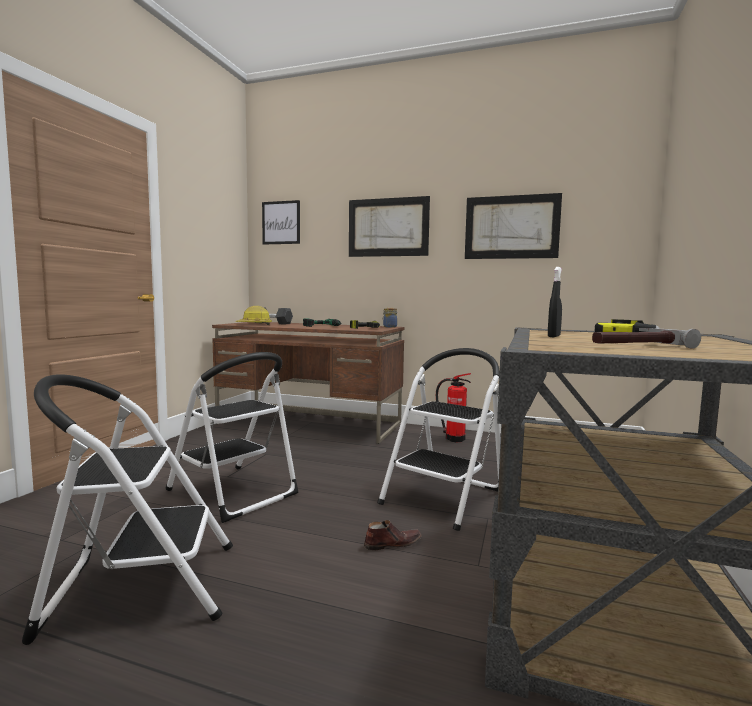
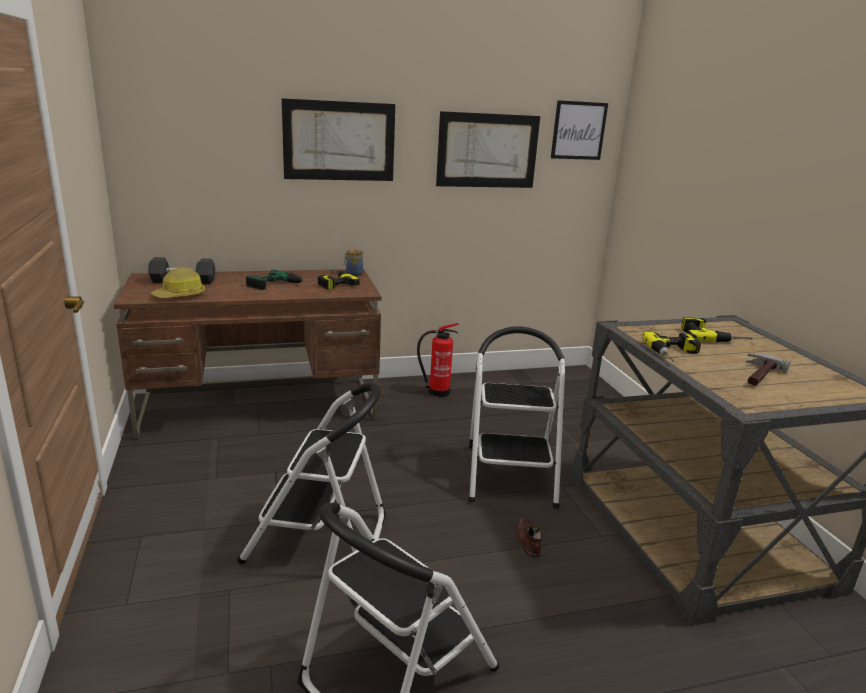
camera: 35 degrees left, 15 degrees up
(281, 222) = (166, 122): picture -> picture (578, 130)
(392, 544) = (528, 541): brown shoe -> brown shoe turned 45 degrees counterclockwise
(554, 336) = (675, 354): black spray bottle -> power drill

